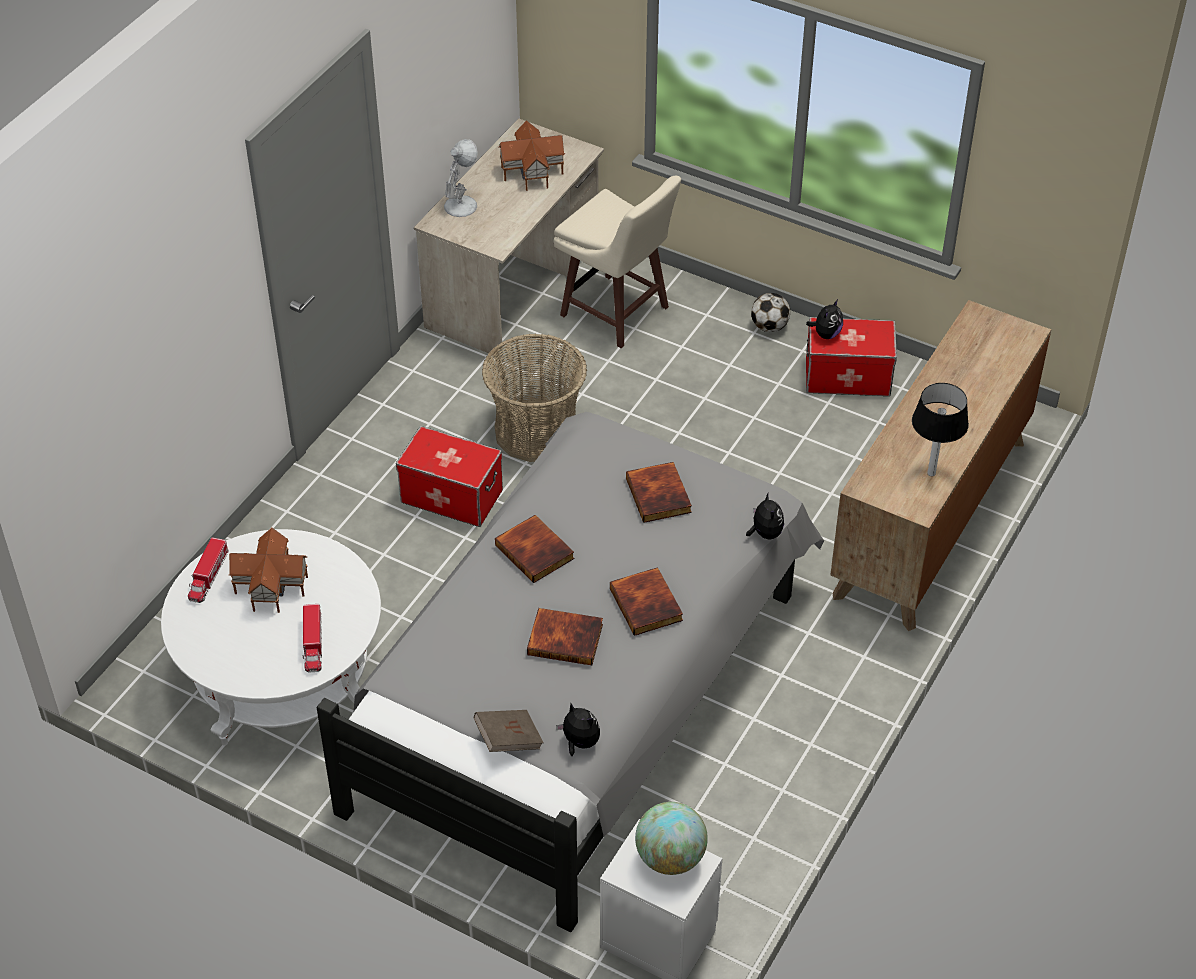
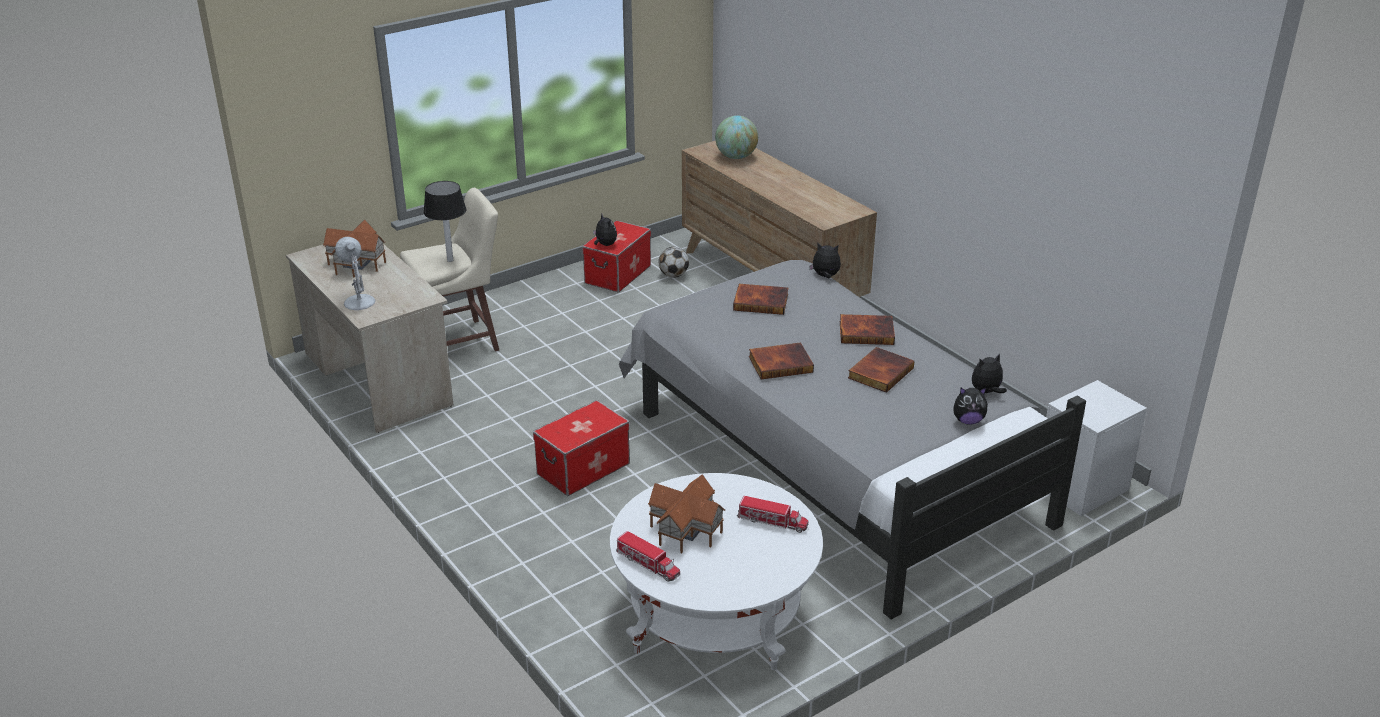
camera: 65 degrees left, 15 degrees down
(508, 739) = (968, 421): brown book -> plush toy
(536, 431) = (549, 410): basket -> none
(670, 858) = (1090, 399): globe -> globe (736, 157)
(769, 326) = (540, 288): football -> football (673, 275)
(932, 473) = (829, 199): table lamp -> table lamp (450, 260)

